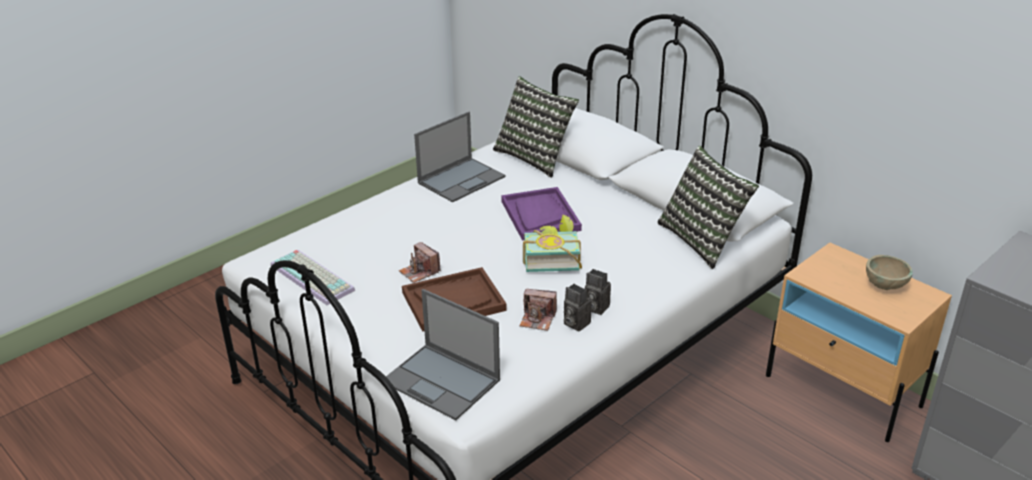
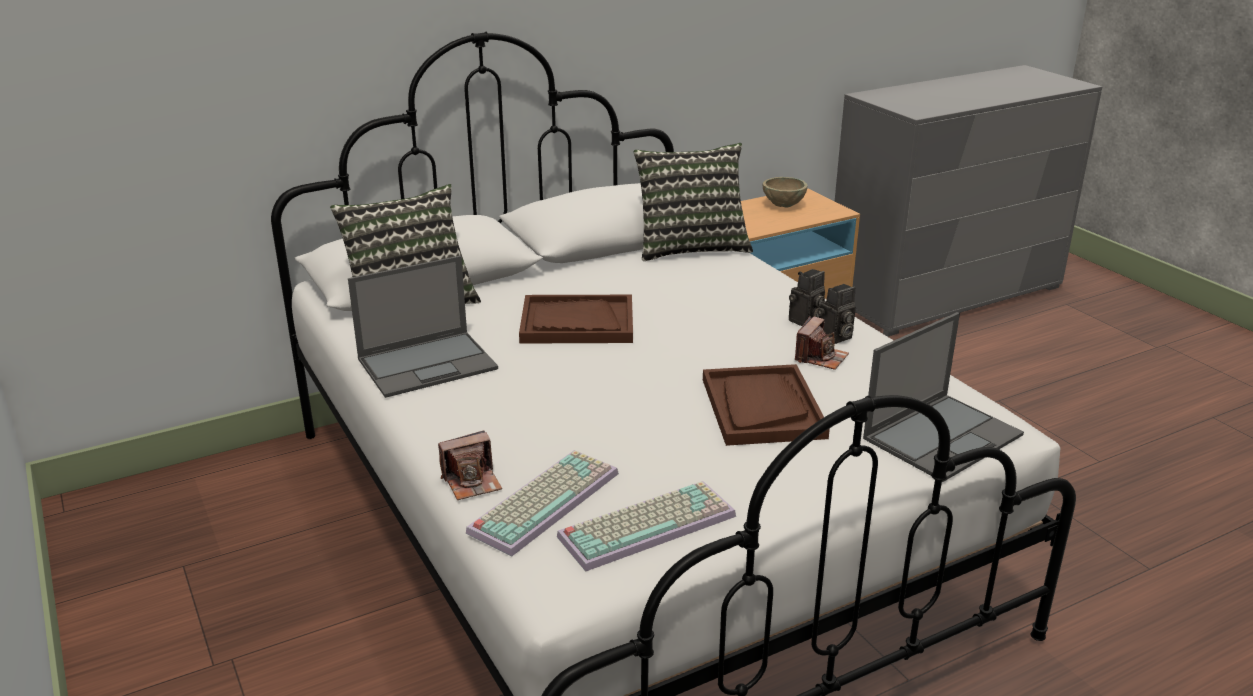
camera: 75 degrees left, 5 degrees down
(330, 243) = (544, 500): none -> keyboard
(419, 272) = (676, 426): camera -> camera (472, 482)
(462, 179) = (429, 363): laptop -> laptop turned 90 degrees clockwise
(540, 215) = (577, 323): purple tray -> brown tray
(551, 258) = (687, 331): book -> none

